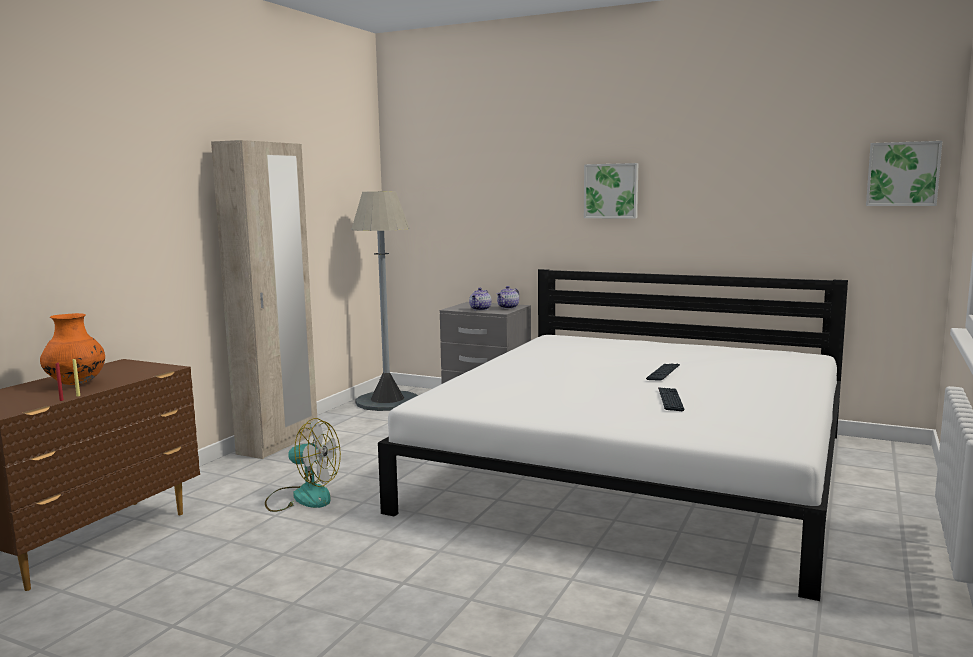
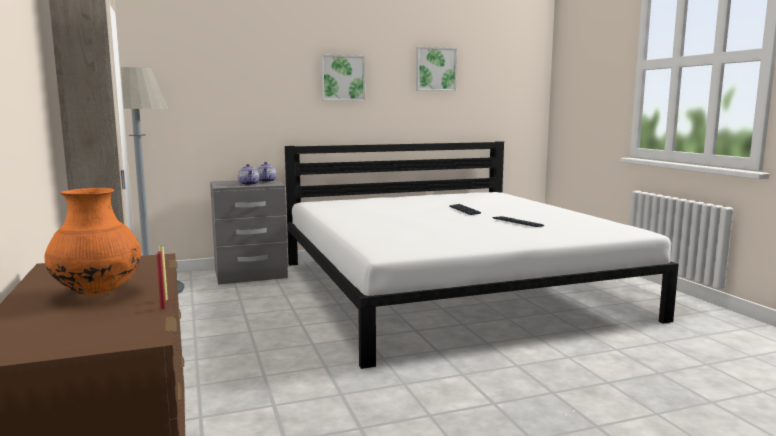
camera: 45 degrees left, 0 degrees up
(302, 497) = (262, 382): fan -> none
(902, 174) = (525, 72): picture -> picture (435, 69)

